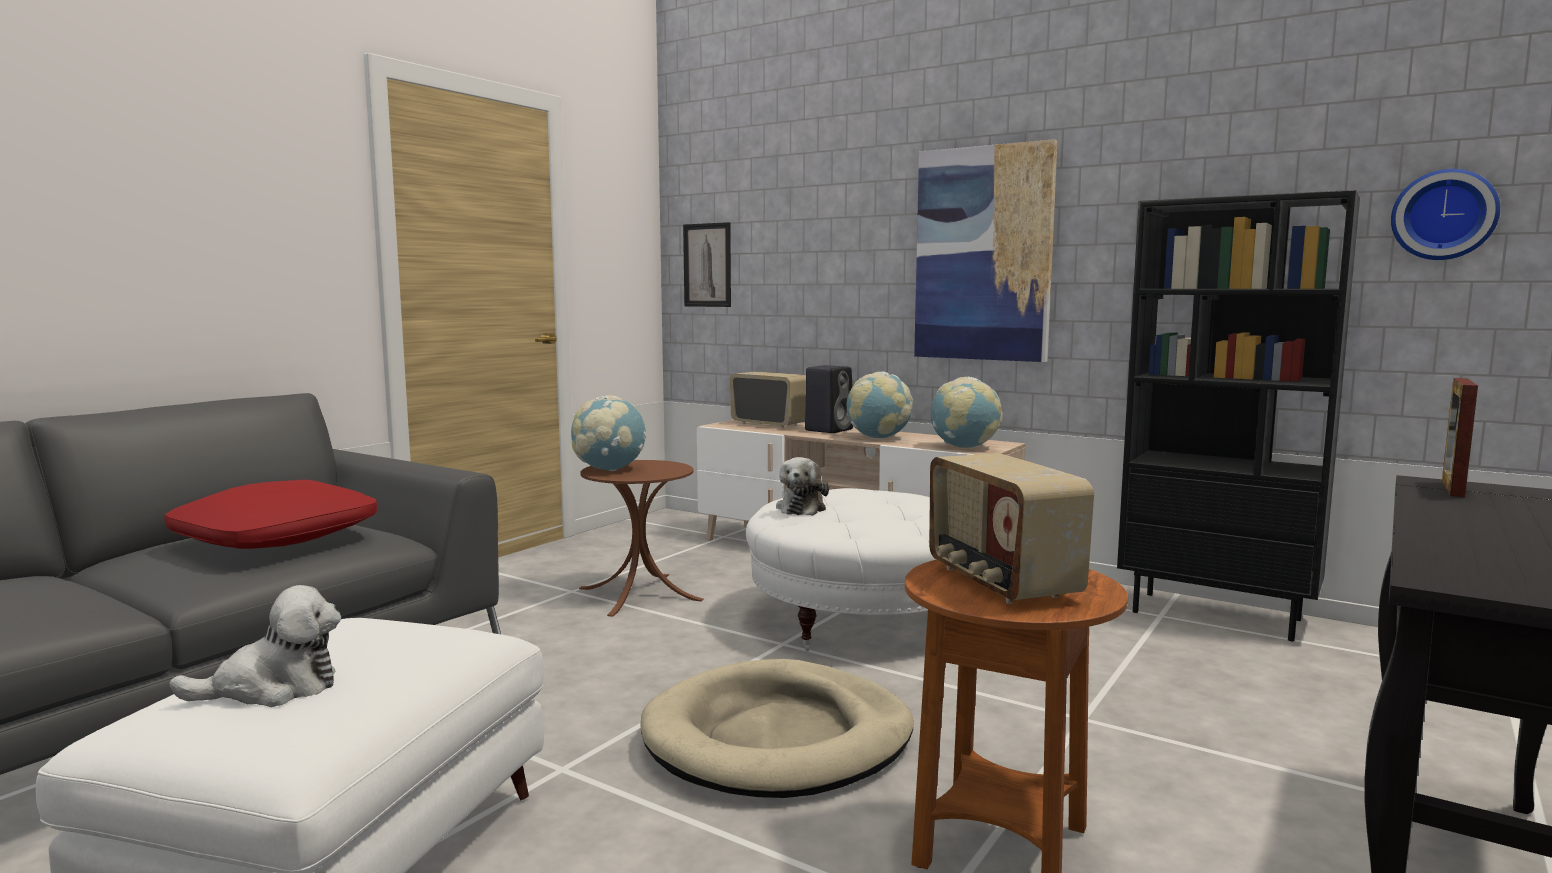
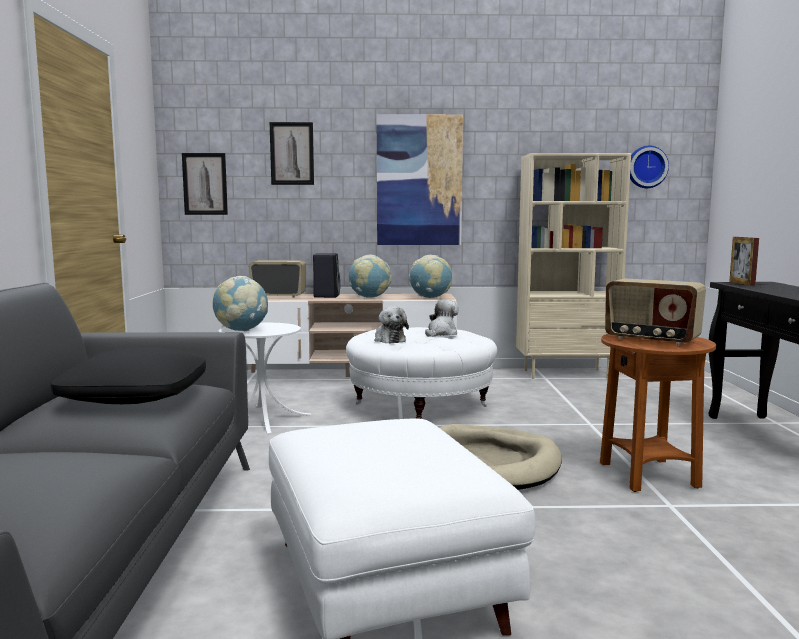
camera: 35 degrees left, 0 degrees up
(273, 688) = (389, 461): plush toy -> plush toy (441, 333)
(276, 537) = (134, 394): red pillow -> black pillow
(640, 594) = (263, 419): brown side table -> white side table
(808, 219) = (292, 153): none -> picture
(1217, 615) = (566, 374): black bookcase -> beige bookcase

